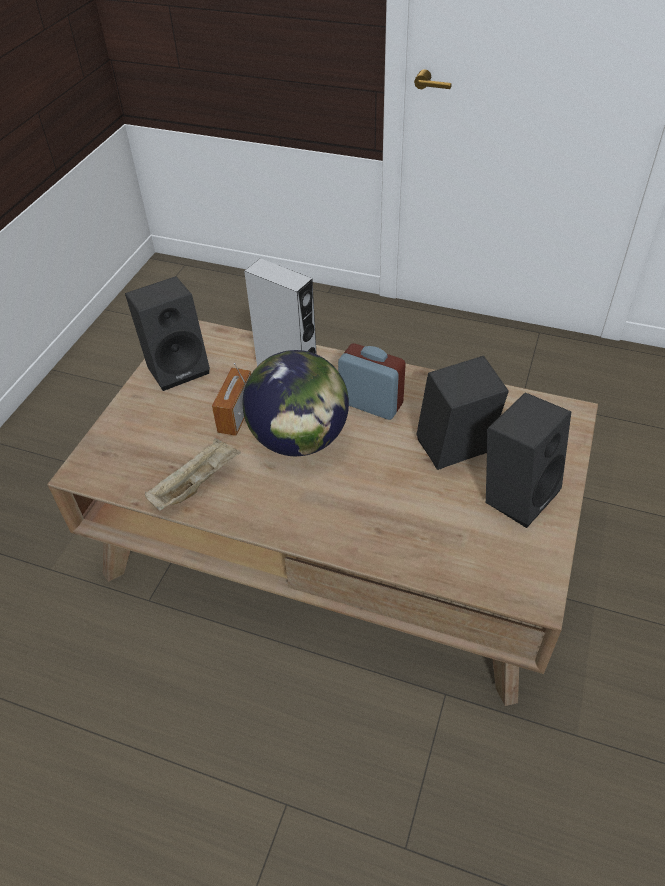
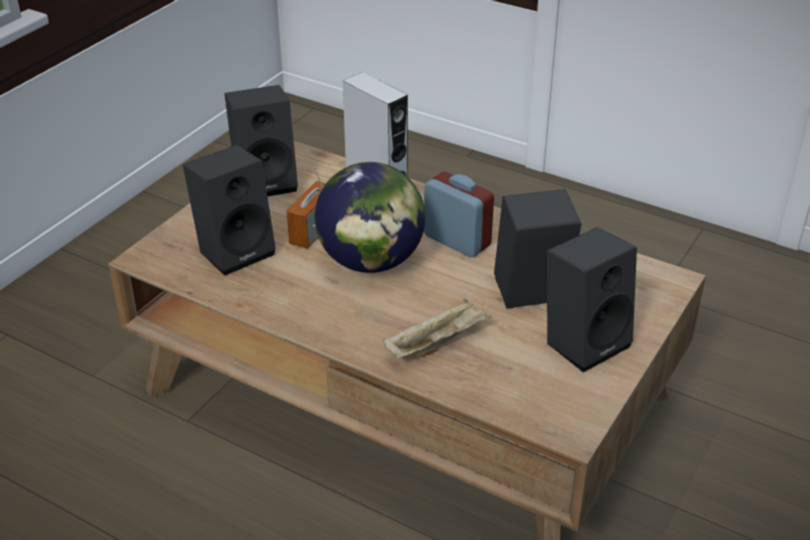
camera: 10 degrees right, 10 degrees down
(168, 448) = (236, 250): none -> black speaker
(196, 484) = (254, 284): beige tray -> beige tray (437, 343)

